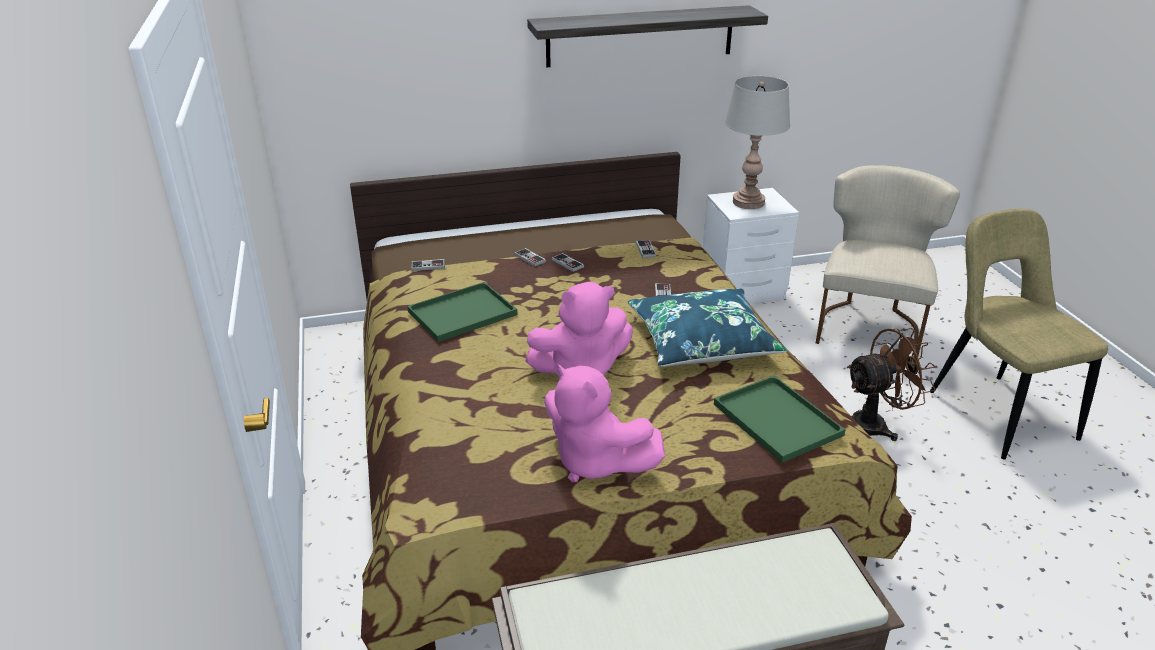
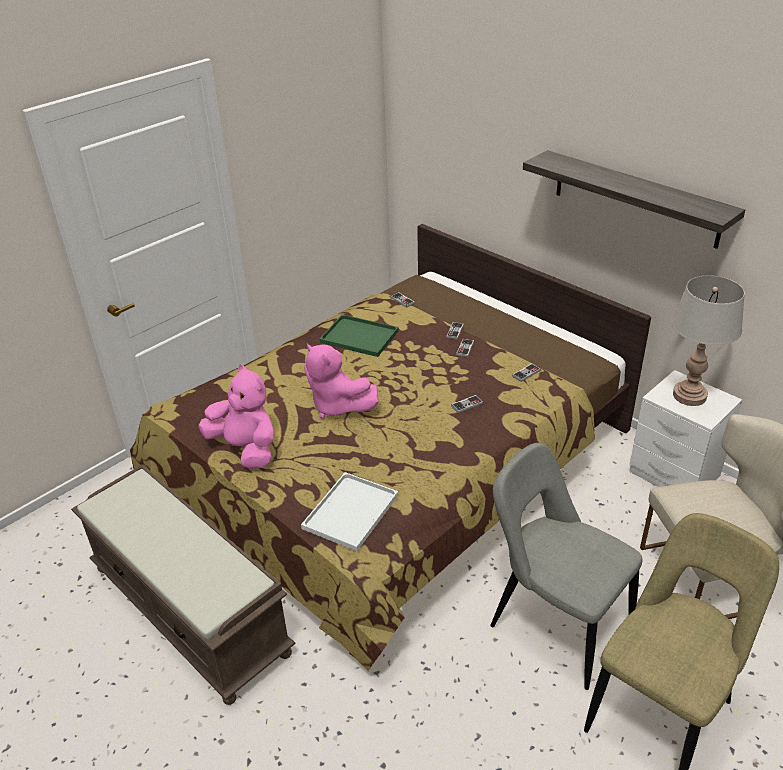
camera: 60 degrees right, 5 degrees up
(595, 462) = (246, 449): pink plush toy -> pink plush toy turned 120 degrees clockwise
(702, 341) = (420, 445): blue pillow -> none
(774, 418) = (351, 510): green tray -> white tray
(875, 425) = (554, 624): brown fan -> grey chair

